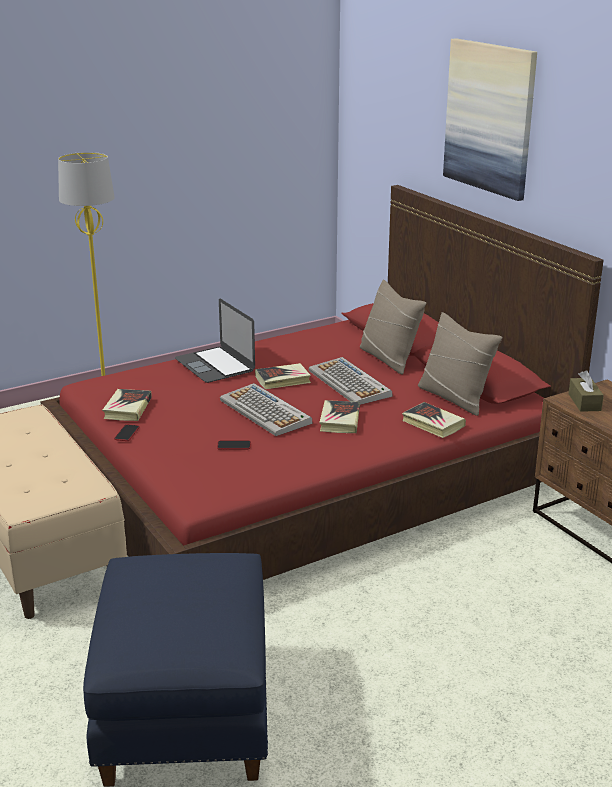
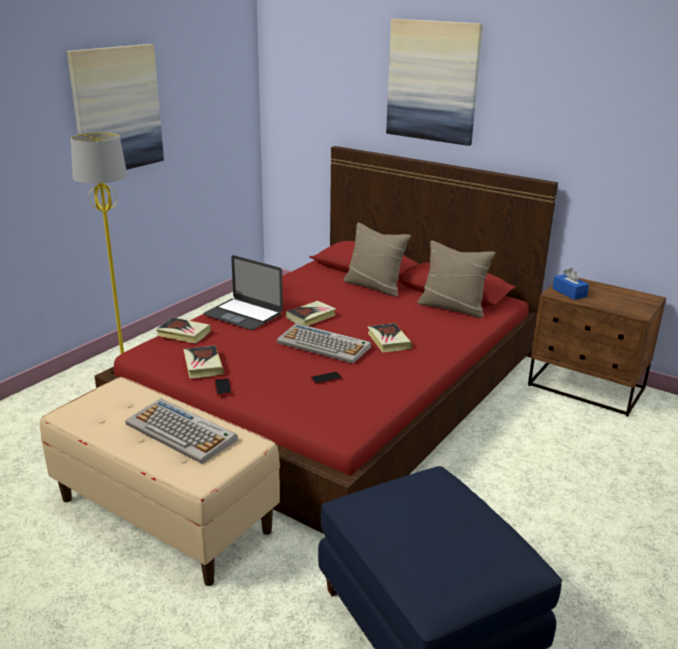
camera: 25 degrees left, 0 degrees up
(137, 128) = (116, 109): none -> picture
(350, 383) = (366, 310): keyboard -> keyboard (182, 432)
(433, 424) = (458, 330): book -> book (184, 333)
(584, 402) = (569, 292): brown tissue box -> blue tissue box

